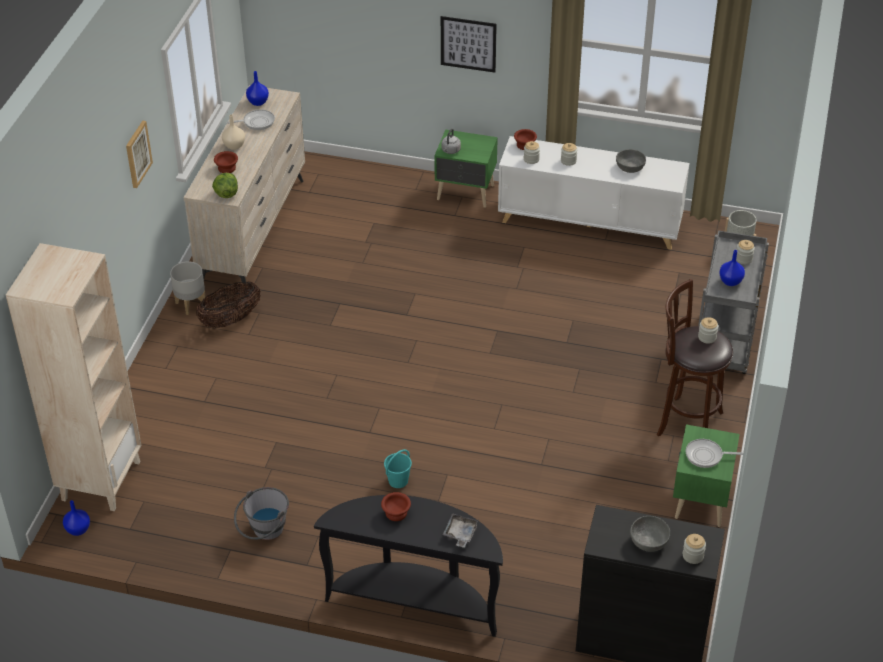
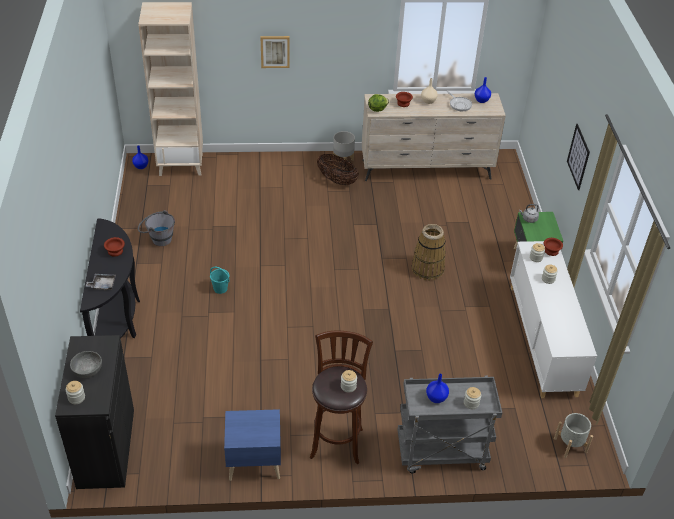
camera: 70 degrees right, 0 degrees up
(137, 154) = (338, 38): picture -> picture (275, 51)
(442, 280) = (427, 269): none -> basket
(630, 167) = (564, 317): grey bowl -> none
(699, 501) = (253, 463): green nightstand -> blue nightstand
(706, 456) = (248, 427): frying pan -> none

